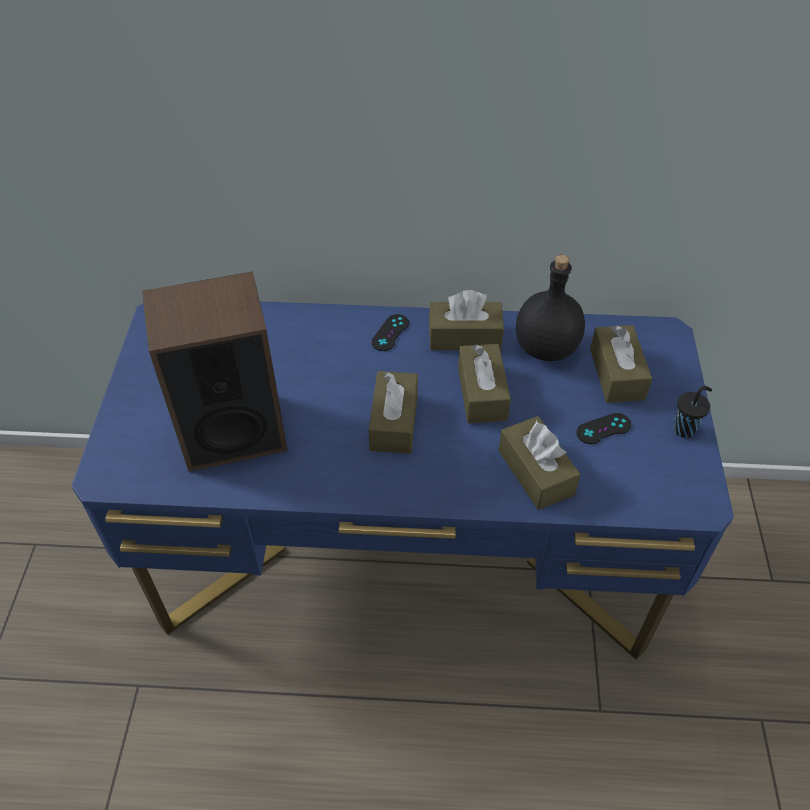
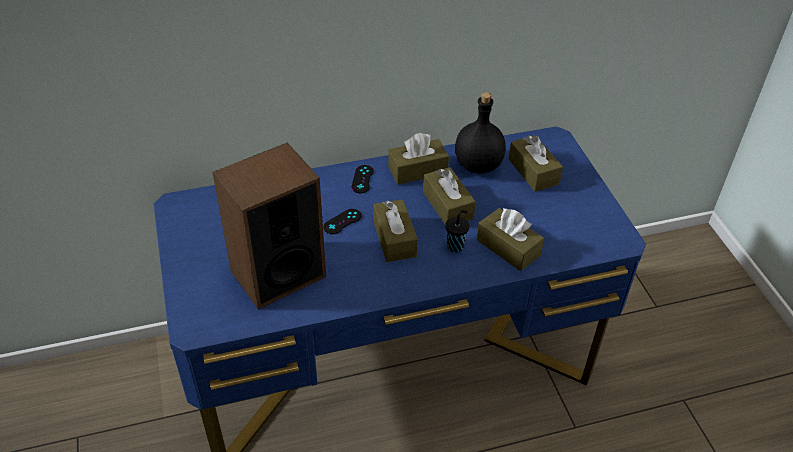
camera: 20 degrees left, 5 degrees down
(603, 429) = (540, 209): black game controller -> black game controller (342, 221)
(684, 429) = (592, 197): black cup -> black cup (456, 246)

